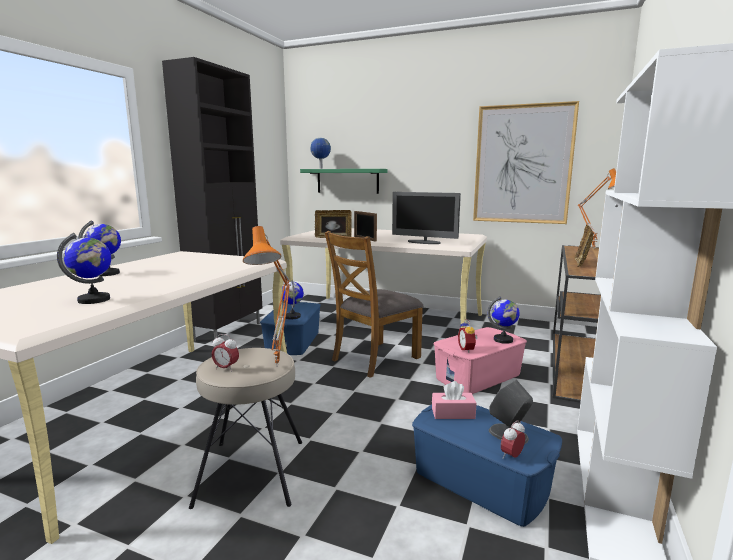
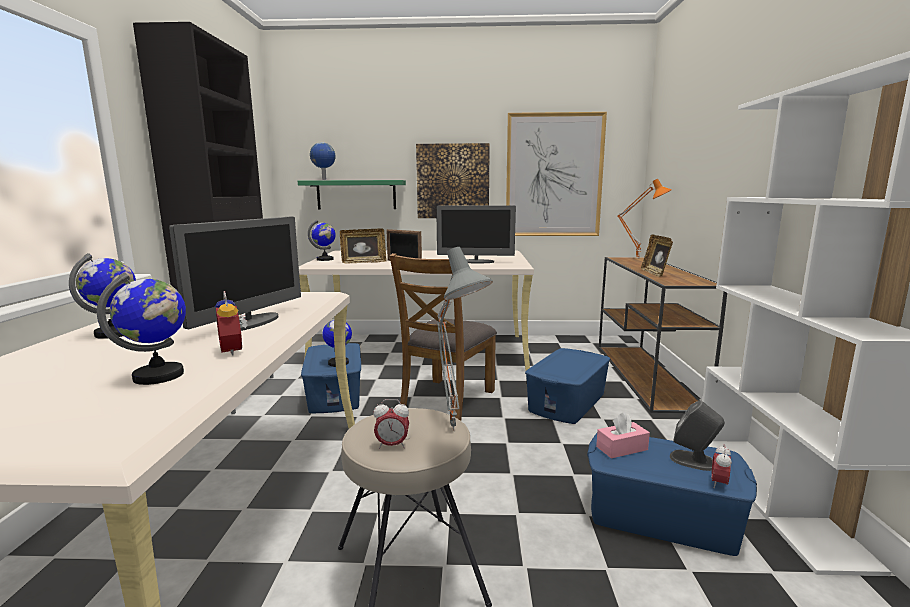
camera: 20 degrees left, 0 degrees up
(187, 275) = (250, 323): none -> monitor
(280, 366) = (456, 429): orange table lamp -> grey table lamp
(427, 169) = (453, 181): none -> picture
(467, 349) = (566, 375): alarm clock -> alarm clock (235, 350)
(478, 376) = (568, 402): pink storage box -> blue storage box
(503, 340) = (589, 360): globe -> globe (325, 259)

